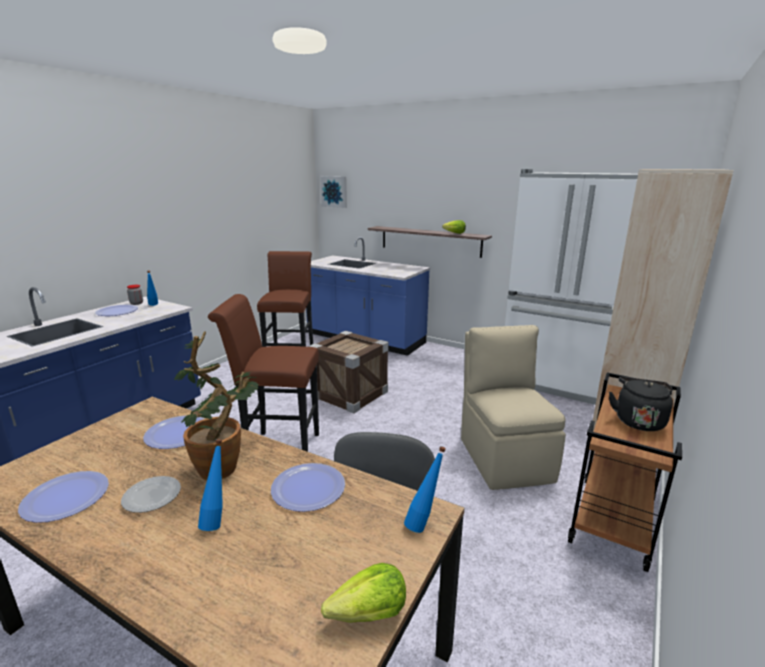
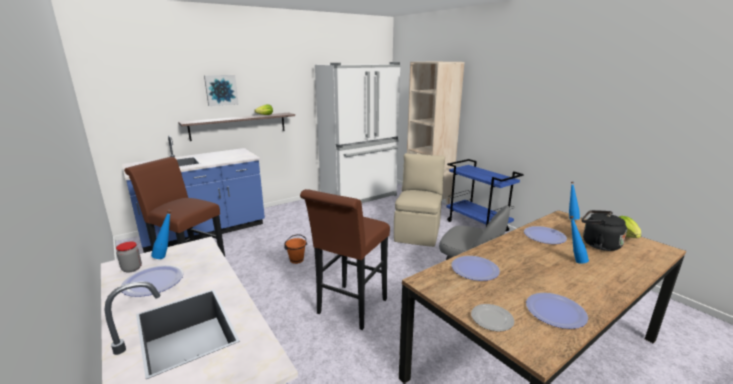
camera: 65 degrees left, 0 degrees up
(152, 496) = (553, 279): plate -> plate (492, 319)
(225, 464) = (519, 255): potted plant -> none
(334, 191) = (109, 92): picture -> picture (221, 90)
(350, 394) = (296, 260): crate -> orange bucket
(504, 458) = (418, 232): beige chair -> beige chair turned 90 degrees clockwise
(613, 522) = (477, 226): brown cart -> blue cart
(638, 420) = (485, 174): black kettle -> black kettle (598, 244)

